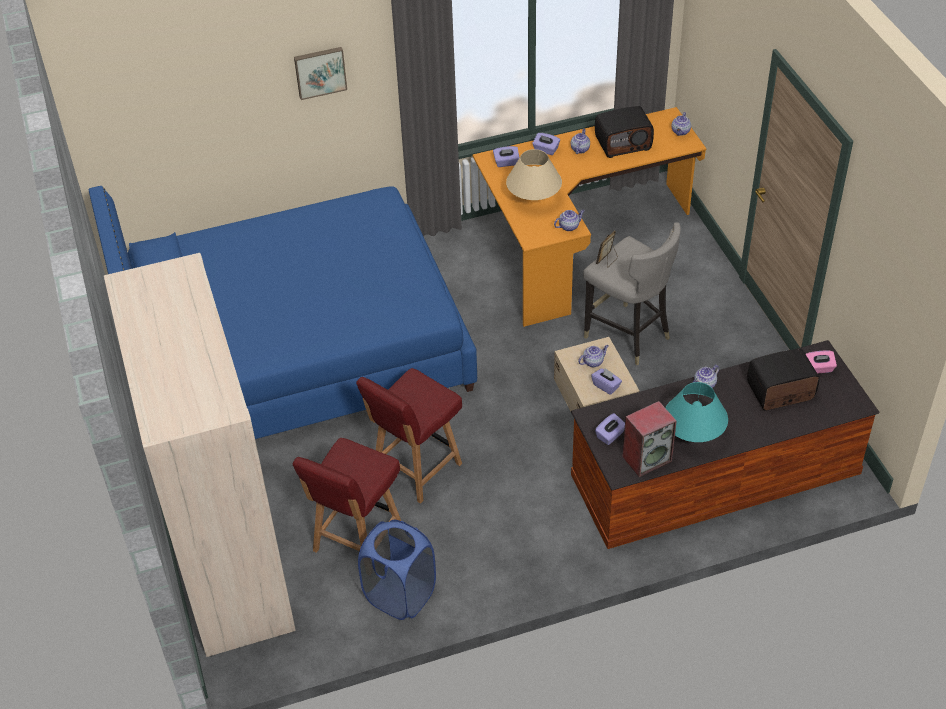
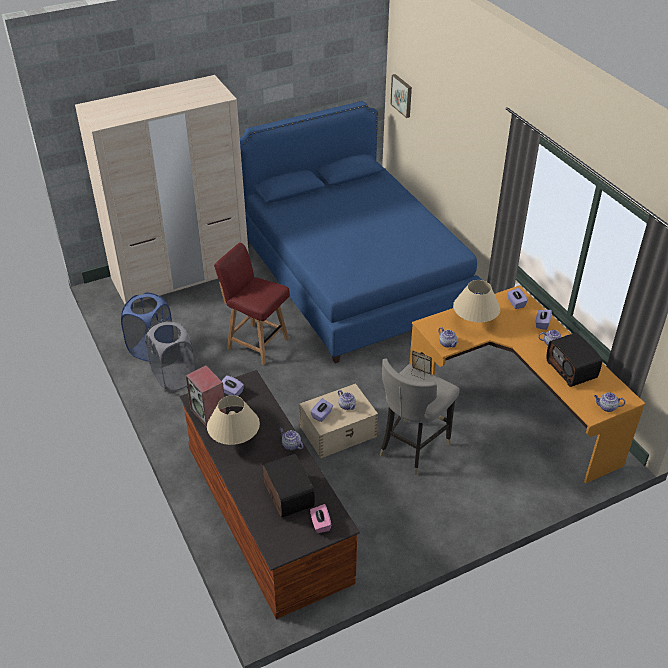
camera: 80 degrees right, 5 degrees down
(320, 72) = (480, 140): picture -> picture (402, 95)
(356, 540) = (195, 324): red chair -> none
(469, 566) = (174, 377): none -> grey laundry basket
(693, 435) = (234, 439): turquoise table lamp -> beige table lamp

